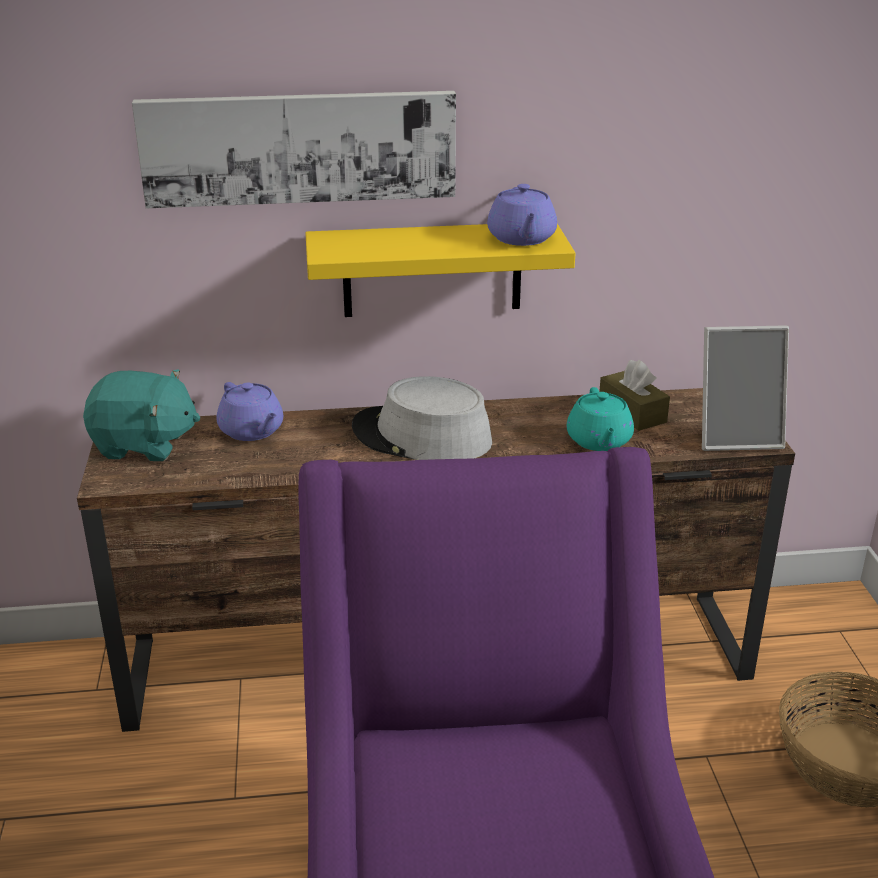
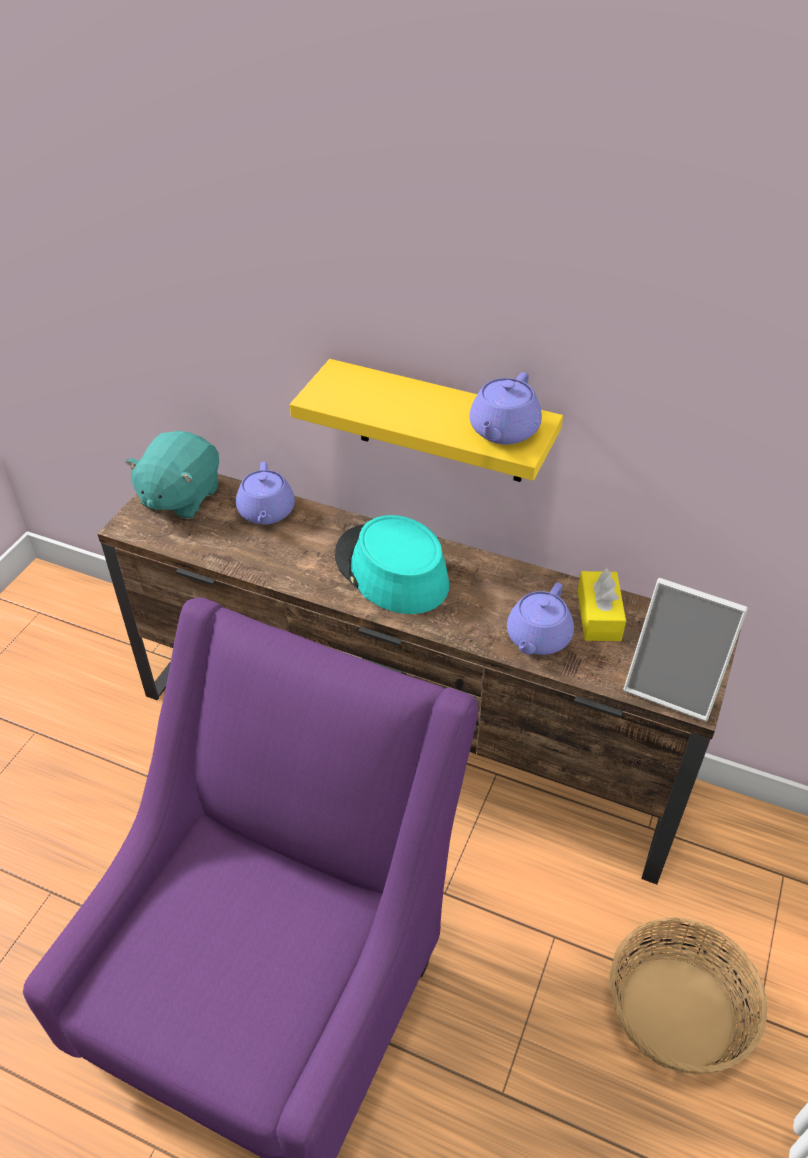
camera: 30 degrees right, 15 degrees up
(144, 445) = (180, 497): turquoise plush toy -> turquoise plush toy turned 75 degrees clockwise
(299, 147) = (324, 284): picture -> none
(421, 436) = (391, 571): grey hat -> turquoise hat
(599, 441) = (537, 638): turquoise teapot -> purple teapot
(632, 412) = (598, 616): brown tissue box -> yellow tissue box

